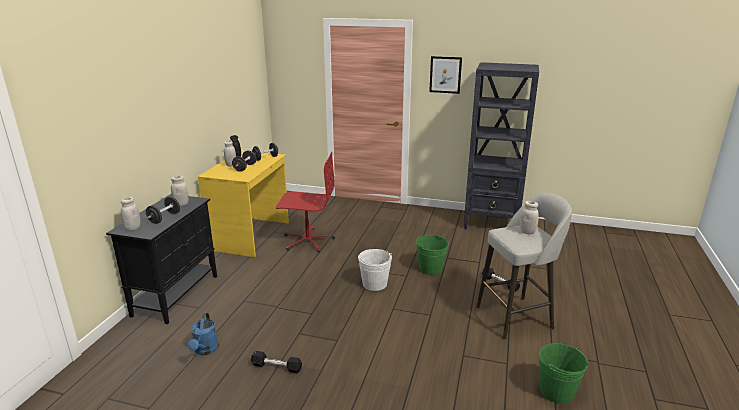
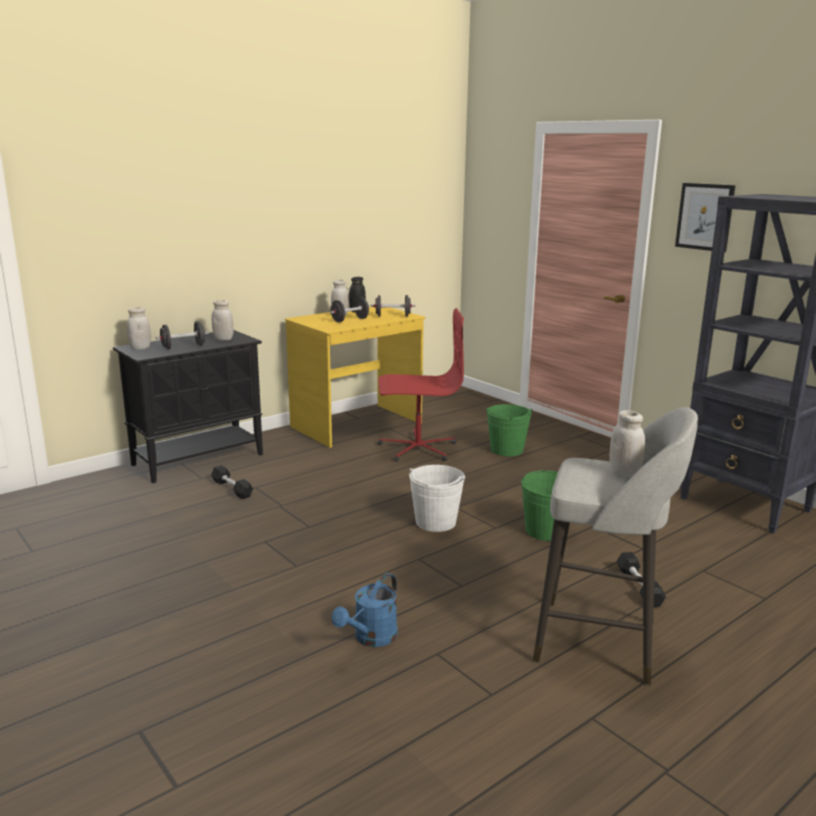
camera: 35 degrees right, 5 degrees down
(205, 350) = (150, 520): blue watering can -> blue watering can (371, 638)
(277, 367) = (193, 565): black dumbbell -> black dumbbell (232, 489)
(307, 240) = (417, 448): red office chair -> red office chair turned 45 degrees counterclockwise
(556, 391) = (521, 771): green bucket -> green bucket (506, 450)

